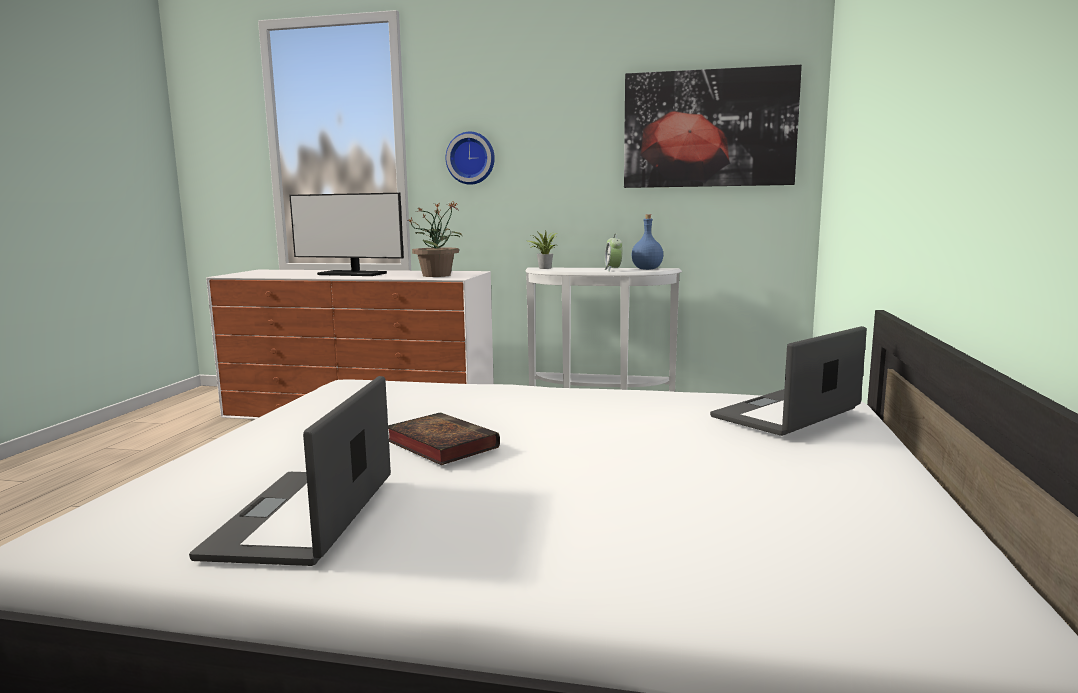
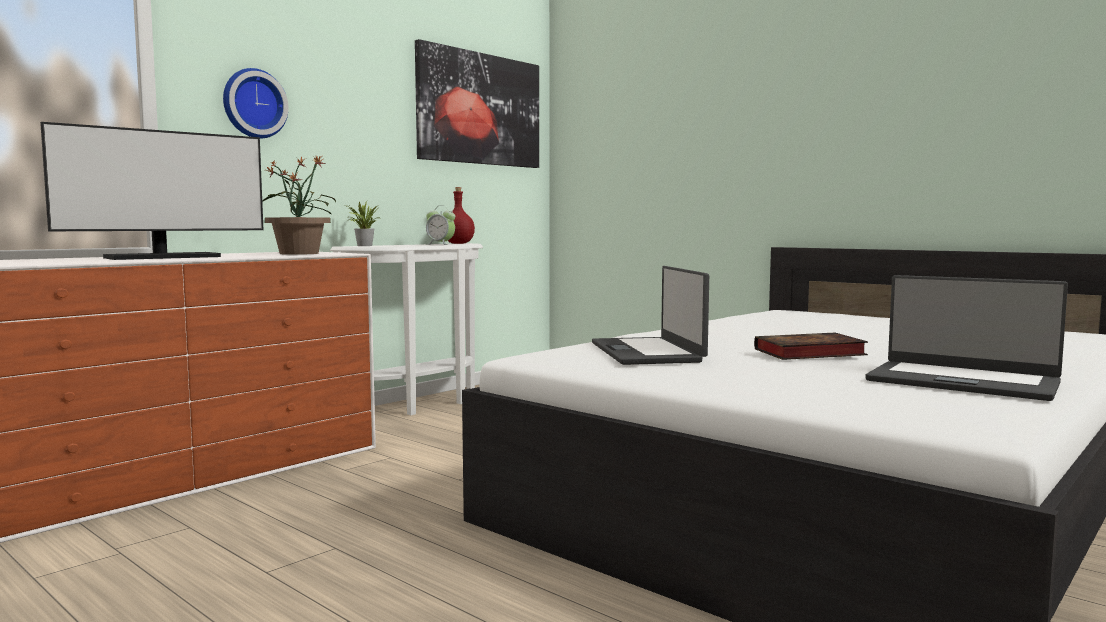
camera: 60 degrees left, 5 degrees down
(647, 269) = (459, 243): blue bottle -> red bottle
(788, 413) = (809, 313): laptop -> laptop (647, 352)

